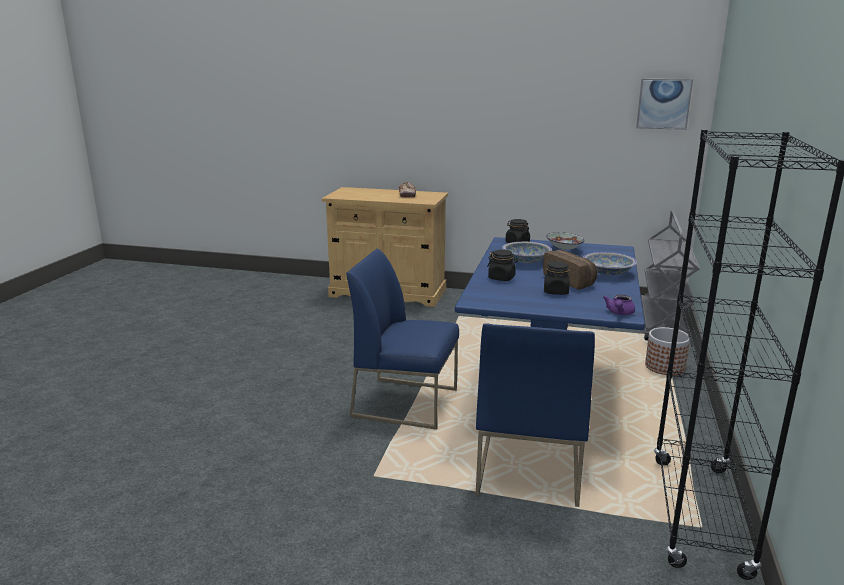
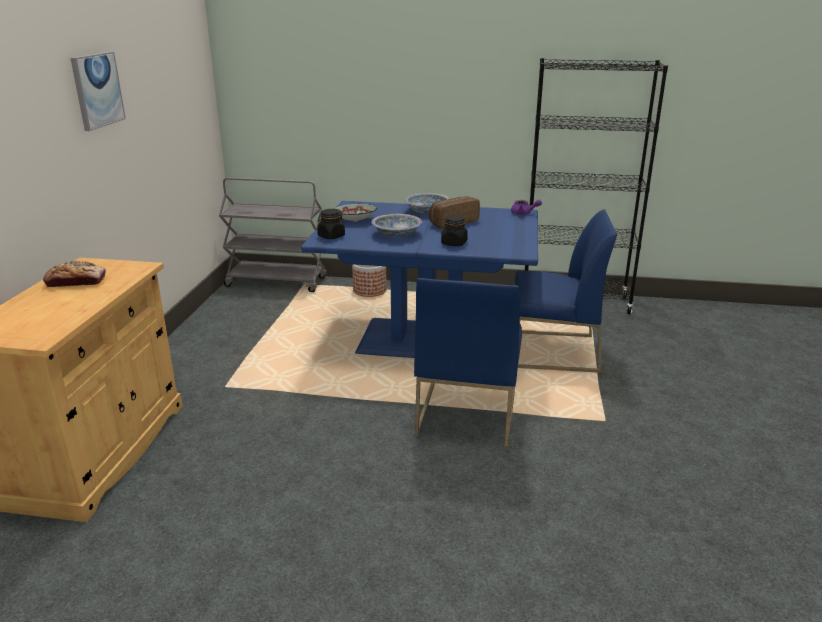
camera: 95 degrees left, 5 degrees up
(556, 291) = (484, 227): black jar -> none
(663, 104) = (192, 69): picture -> picture (97, 90)

